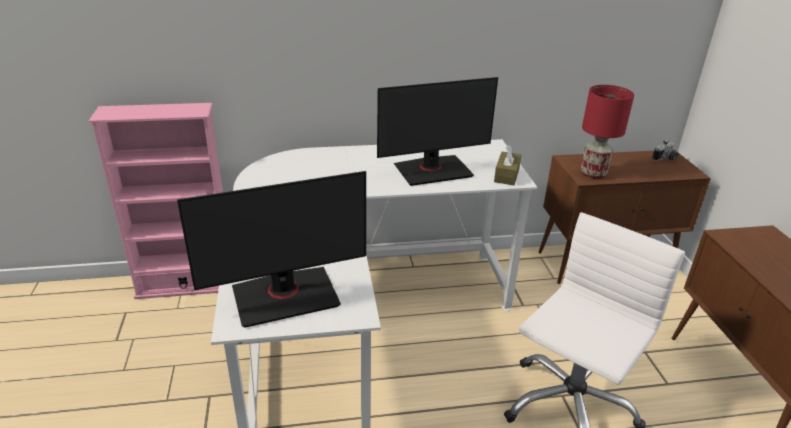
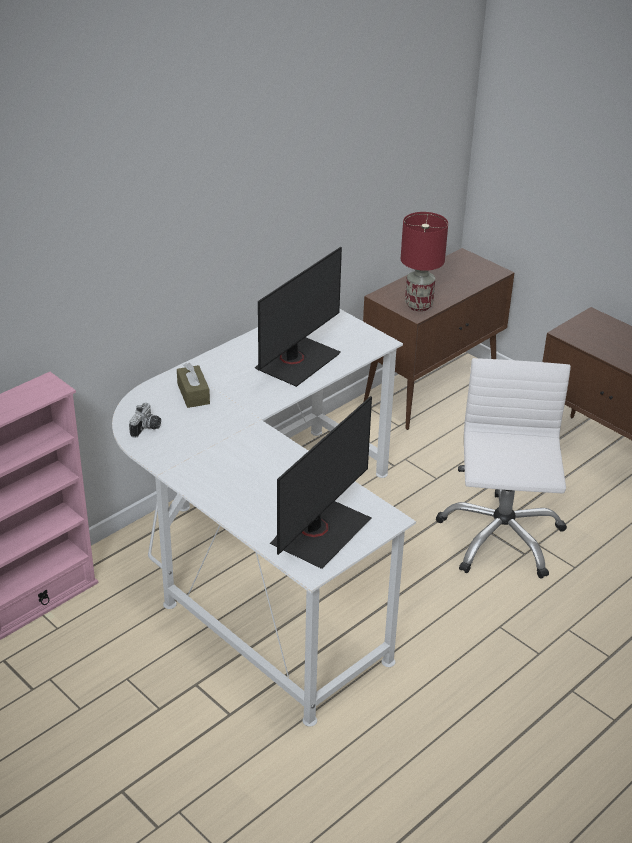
camera: 35 degrees left, 5 degrees up
(506, 175) = (366, 340): brown tissue box -> brown tissue box (193, 394)
(665, 159) = (463, 263): camera -> camera (147, 428)

